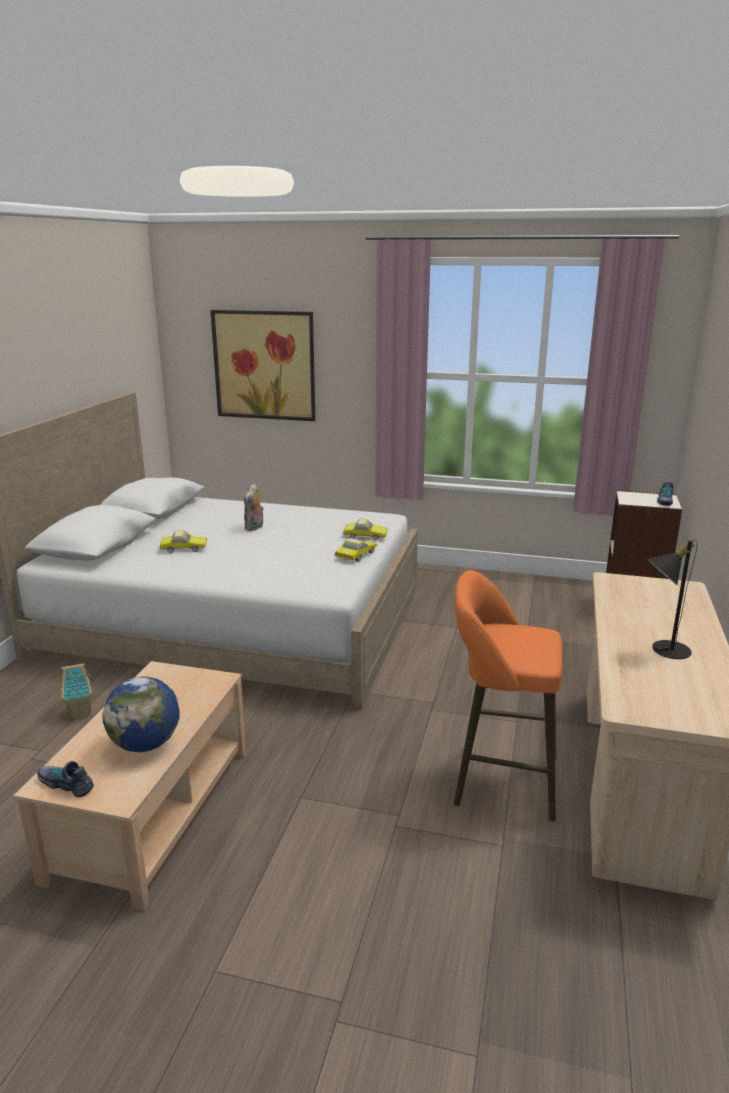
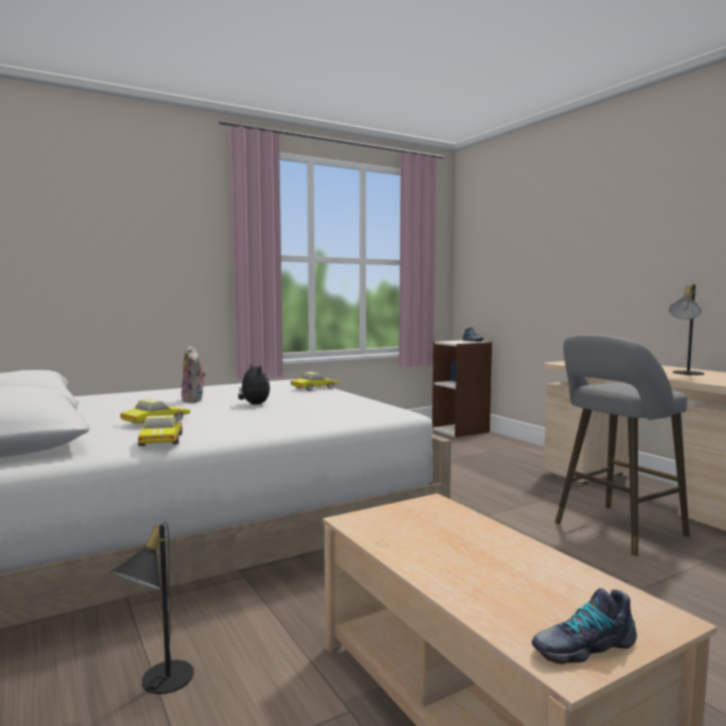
camera: 45 degrees left, 15 degrees down
(81, 713) = (158, 682): toy house -> black table lamp
(145, 744) = (531, 569): globe -> none
(264, 365) = (96, 247): picture -> none
(273, 546) = (254, 404): none -> plush toy
(355, 554) = (342, 396): toy car -> toy car (160, 440)
(498, 779) = (615, 530): orange stool -> grey stool

